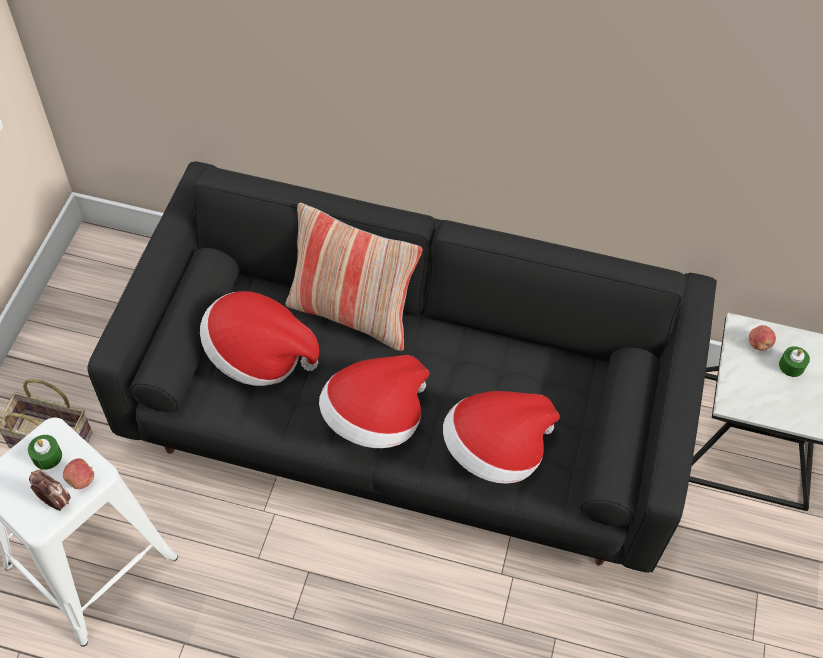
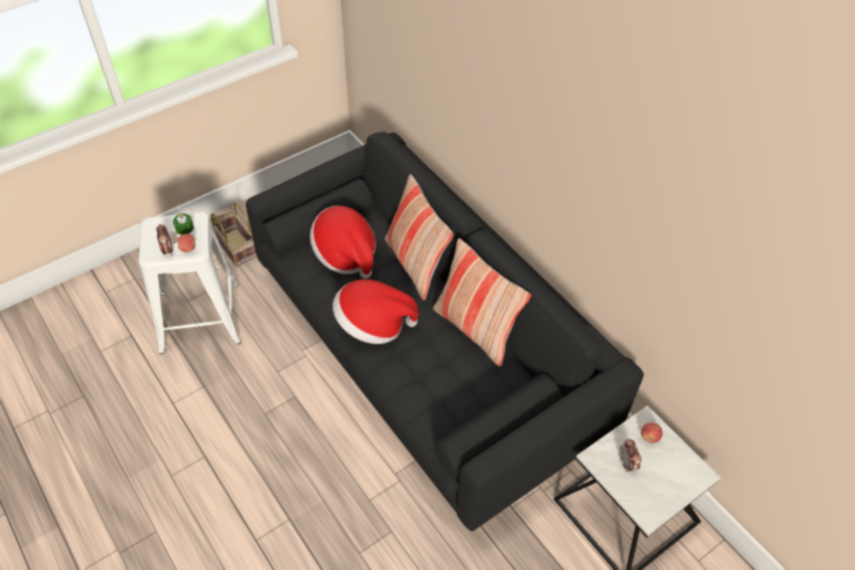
camera: 40 degrees right, 5 degrees down
(488, 347) = (475, 329): none -> pillow
(495, 451) = (422, 386): hat -> none
(764, 387) = (626, 464): none -> alarm clock
(791, 366) = (659, 464): green candle -> none

